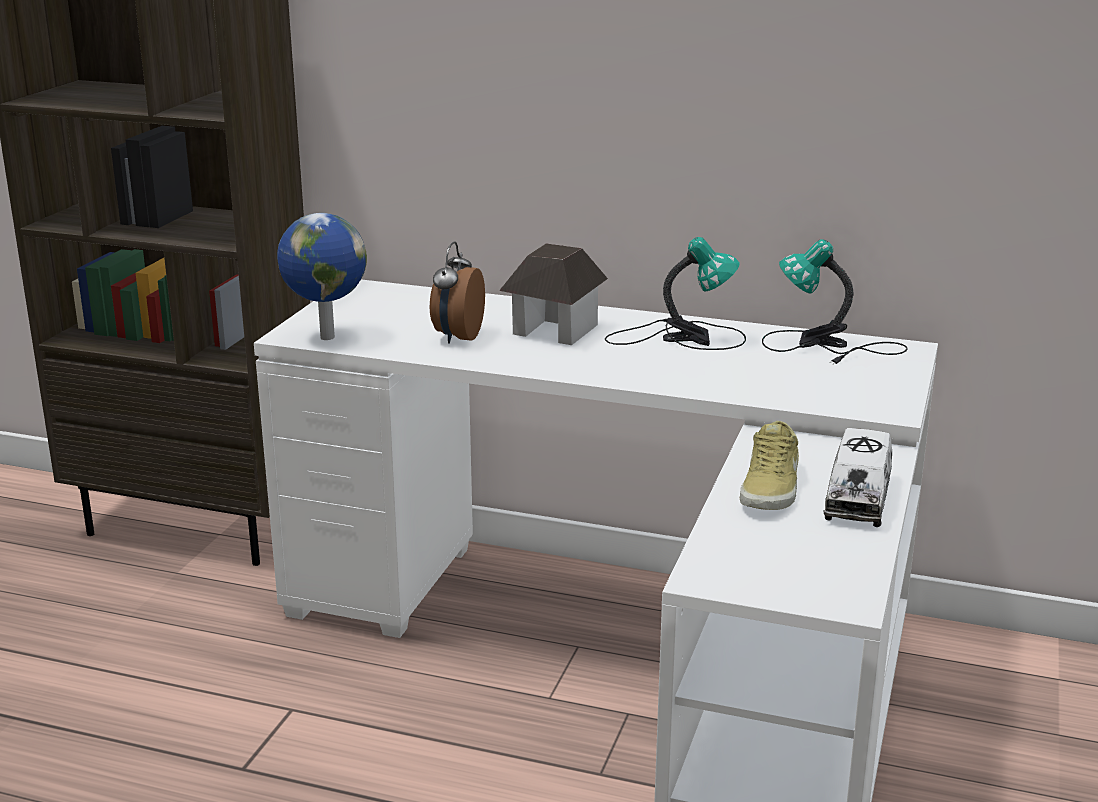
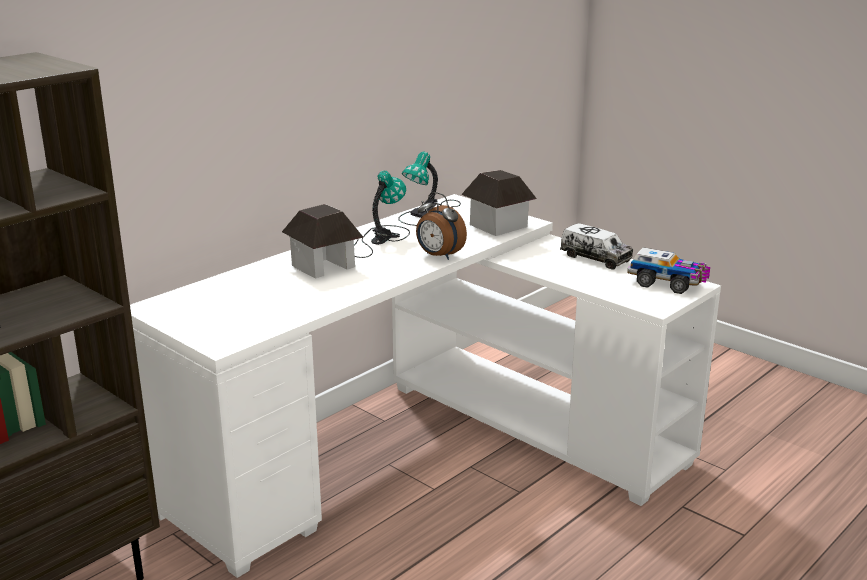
camera: 65 degrees left, 0 degrees up
(325, 337) = (241, 334): globe -> none
(457, 337) = (298, 294): alarm clock -> alarm clock (438, 256)
(772, 488) = (570, 271): beige shoe -> none
(821, 575) = (667, 283): none -> toy truck
(843, 393) = (498, 225): none -> toy house

